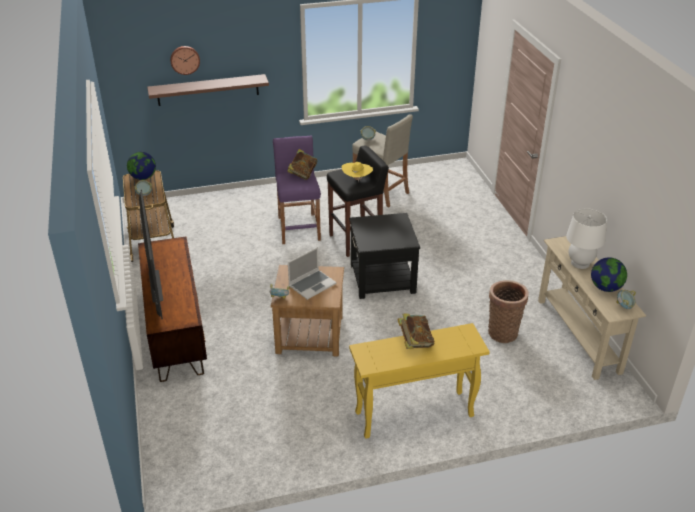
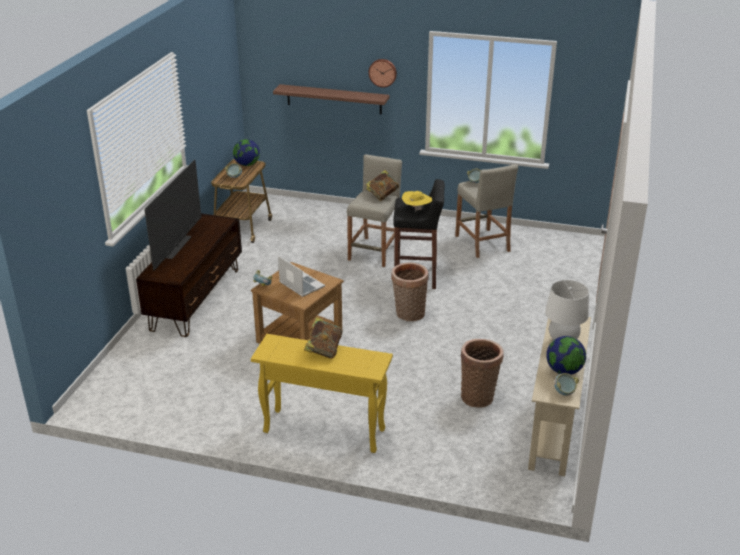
camera: 30 degrees right, 5 degrees down
(185, 59) = (315, 65): wall clock -> wall clock (383, 72)
(299, 228) = (375, 252): purple stool -> beige stool
(312, 285) = (301, 285): laptop -> laptop turned 120 degrees counterclockwise
(382, 278) = (408, 314): black side table -> basket

